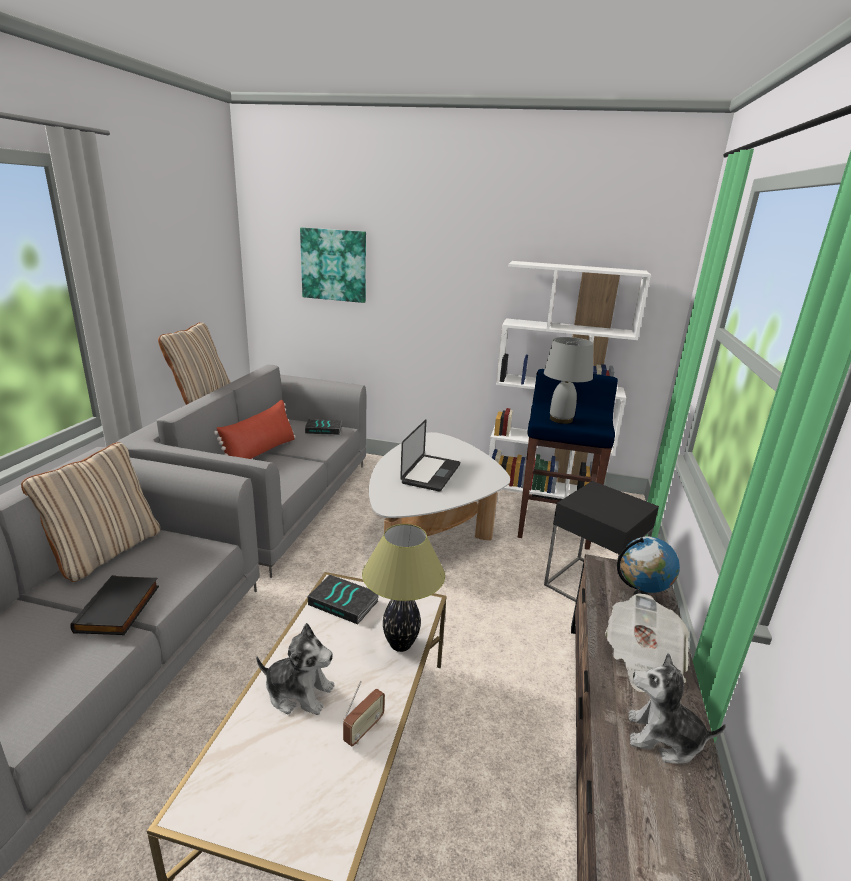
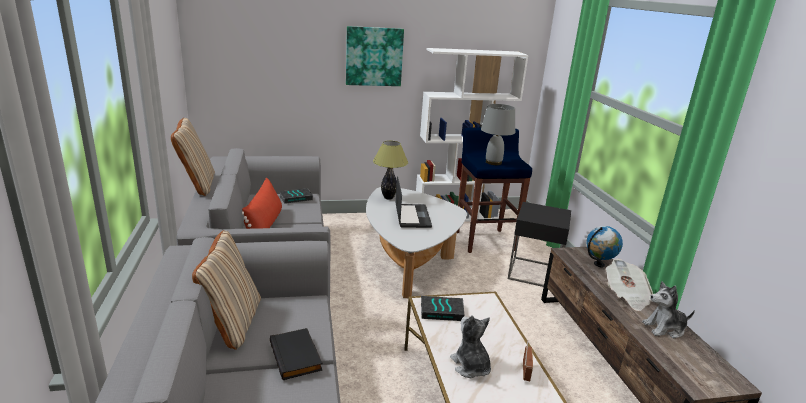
camera: 25 degrees left, 0 degrees up
(299, 692) = (470, 366): plush toy -> plush toy turned 105 degrees counterclockwise
(334, 265) = (277, 56): picture -> picture (374, 56)
(400, 644) = (498, 324): table lamp -> table lamp (388, 197)

